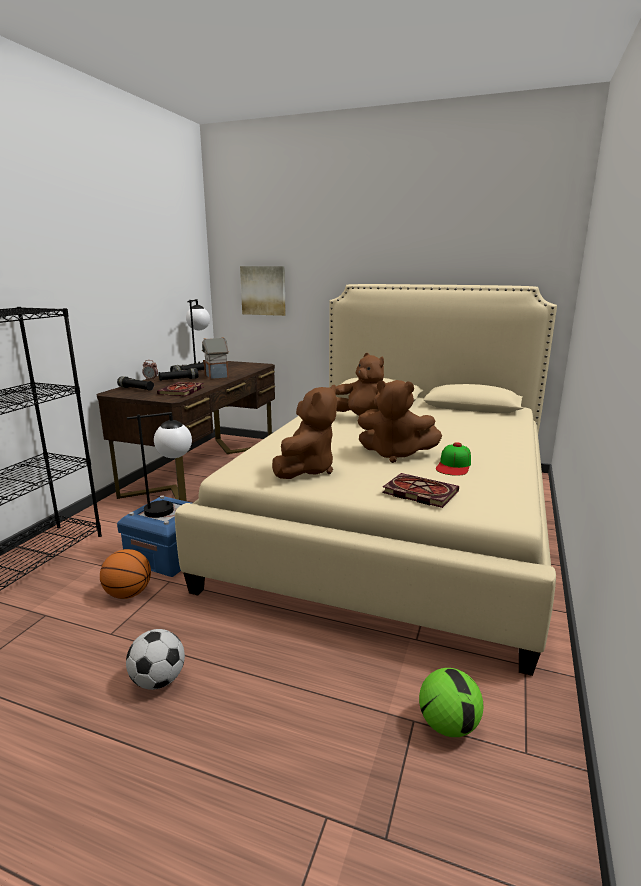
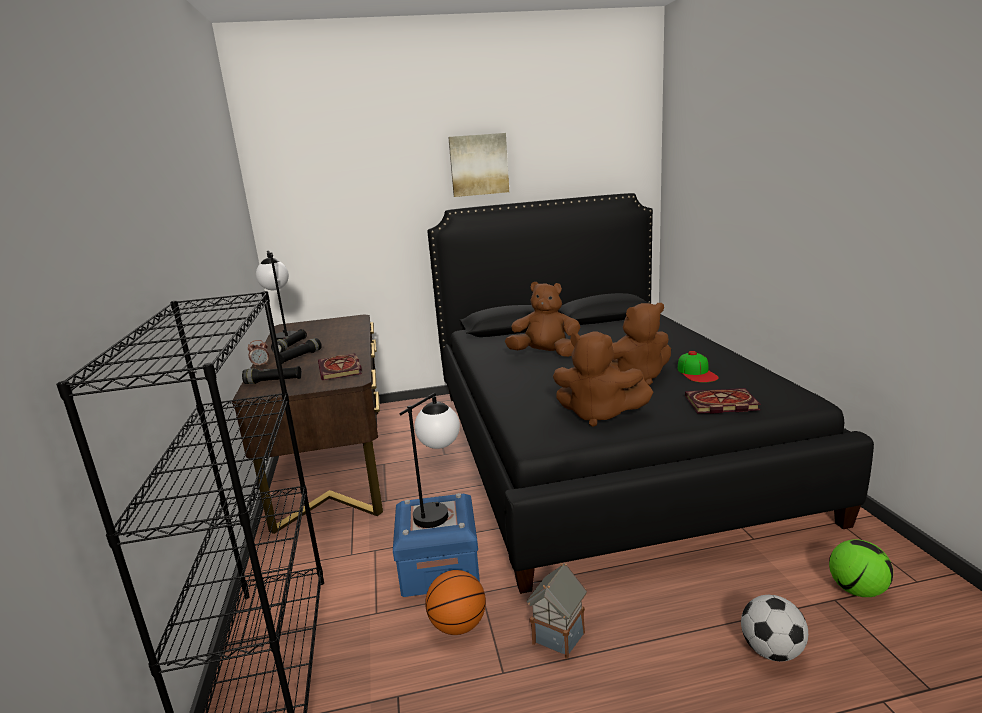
camera: 30 degrees left, 0 degrees up
(158, 681) = (617, 686): football -> football (771, 651)
(217, 376) = (337, 342): toy house -> toy house (558, 636)
(263, 290) = (333, 228): picture -> picture (479, 165)
(306, 470) = (598, 415): brown plush toy -> brown plush toy turned 120 degrees clockwise
(395, 520) = (600, 446): beige bed -> black bed

